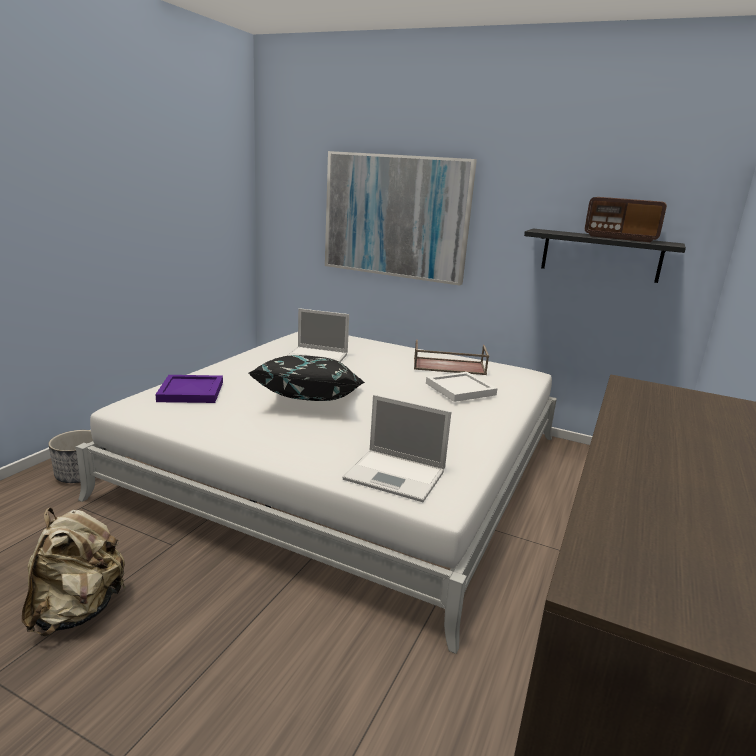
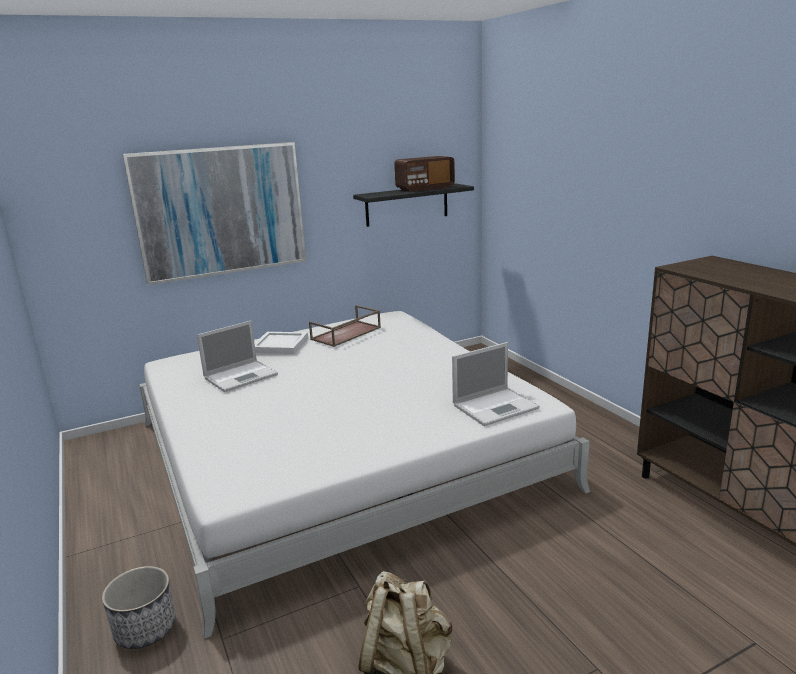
camera: 50 degrees left, 0 degrees up
(190, 391) = (231, 454): purple tray -> none
(311, 399) = (334, 402): black pillow -> none
(460, 388) = (392, 343): white tray -> white tray (280, 345)

